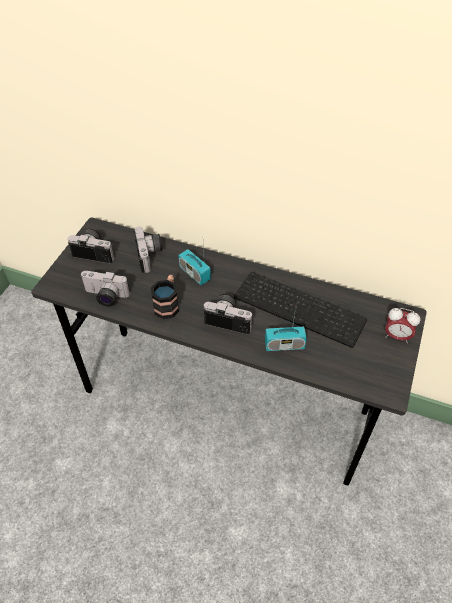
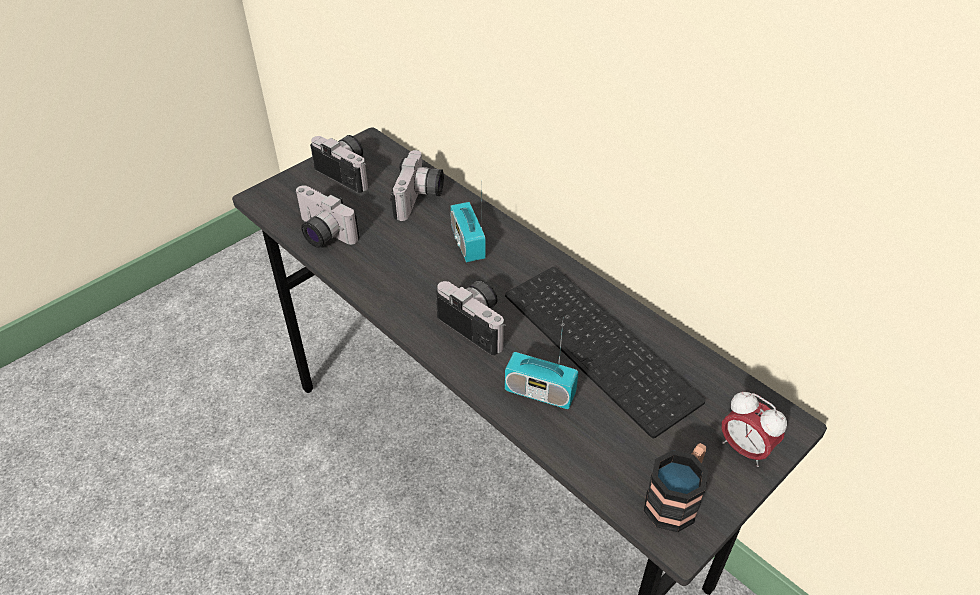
camera: 25 degrees right, 5 degrees down
(168, 304) = (401, 273): mug -> mug (676, 498)

